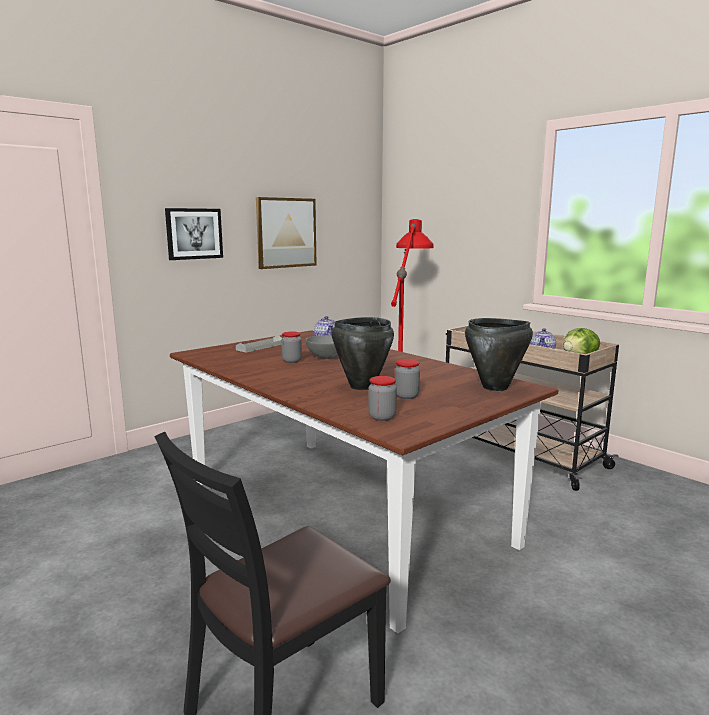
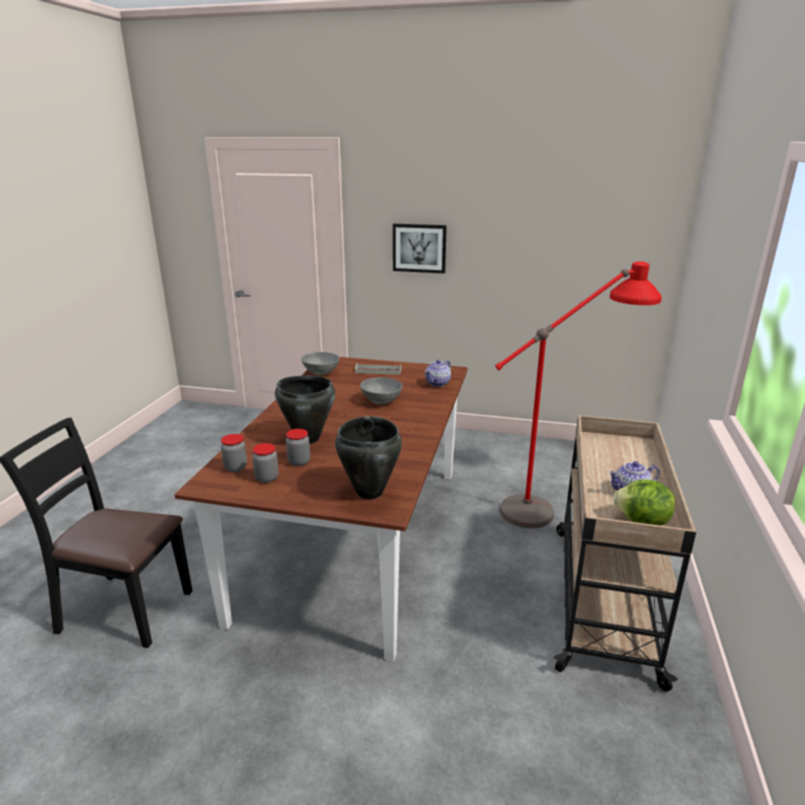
camera: 55 degrees right, 10 degrees up
(215, 360) = (321, 372): none -> grey bowl
(286, 233) = (525, 253): picture -> none
(291, 361) = (351, 394): jar -> jar (267, 478)

